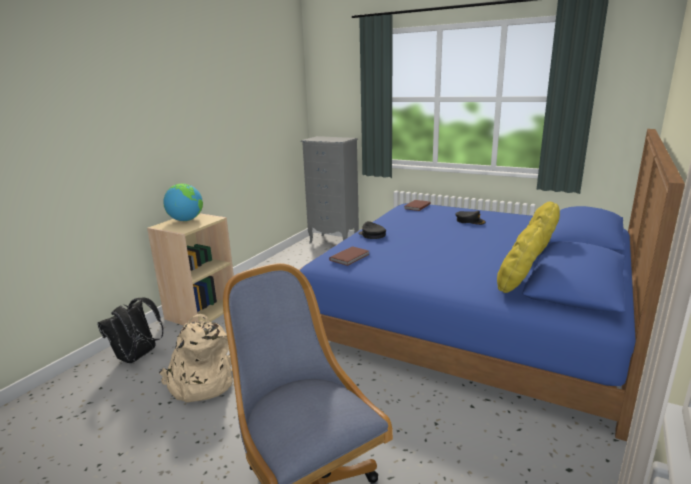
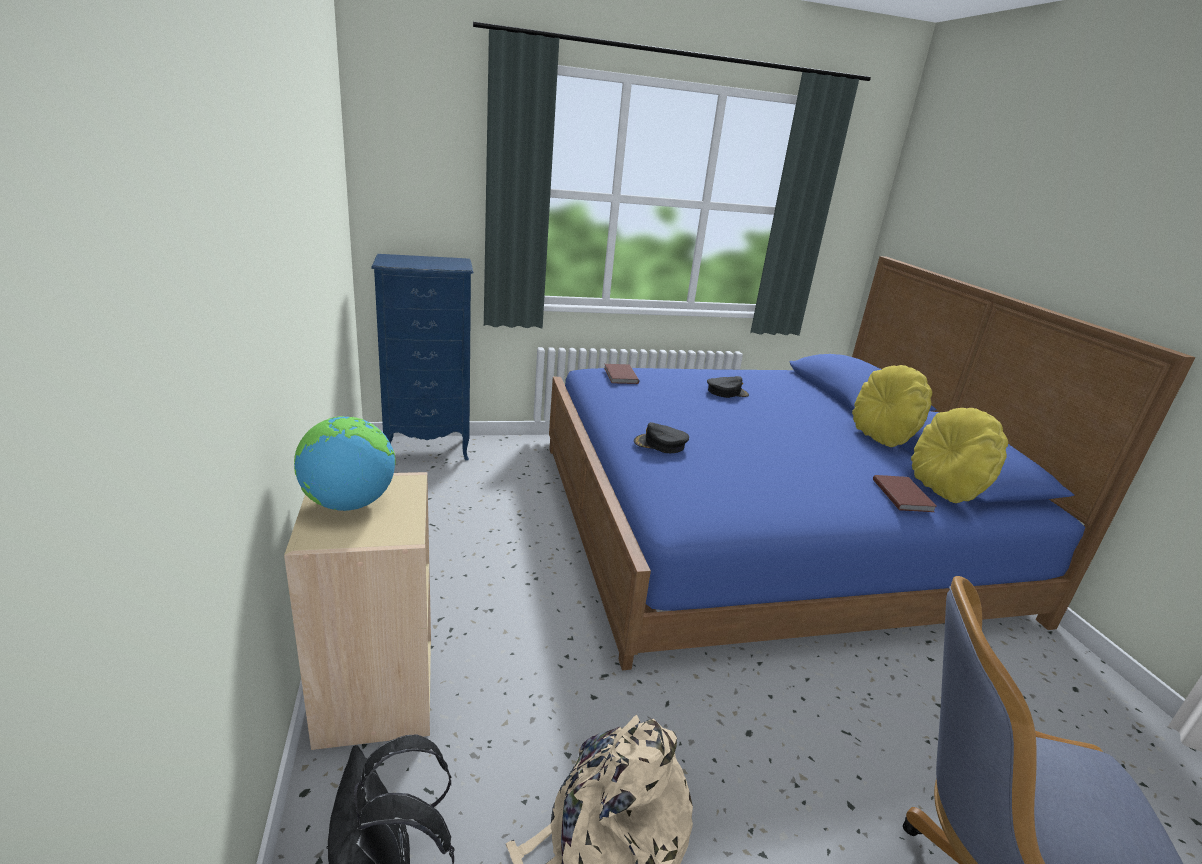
camera: 45 degrees left, 5 degrees up
(333, 242) = (427, 451): grey dresser -> blue dresser
(350, 257) = (712, 498): brown book -> brown book (903, 495)

